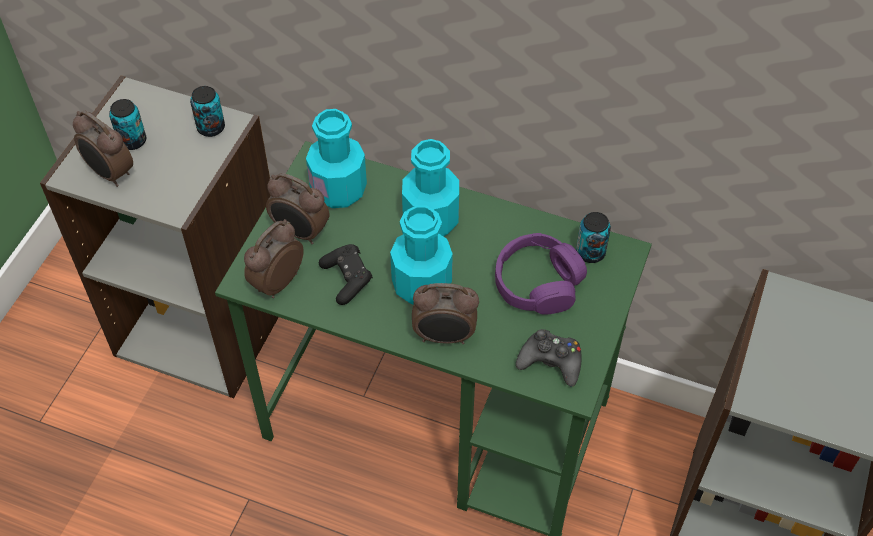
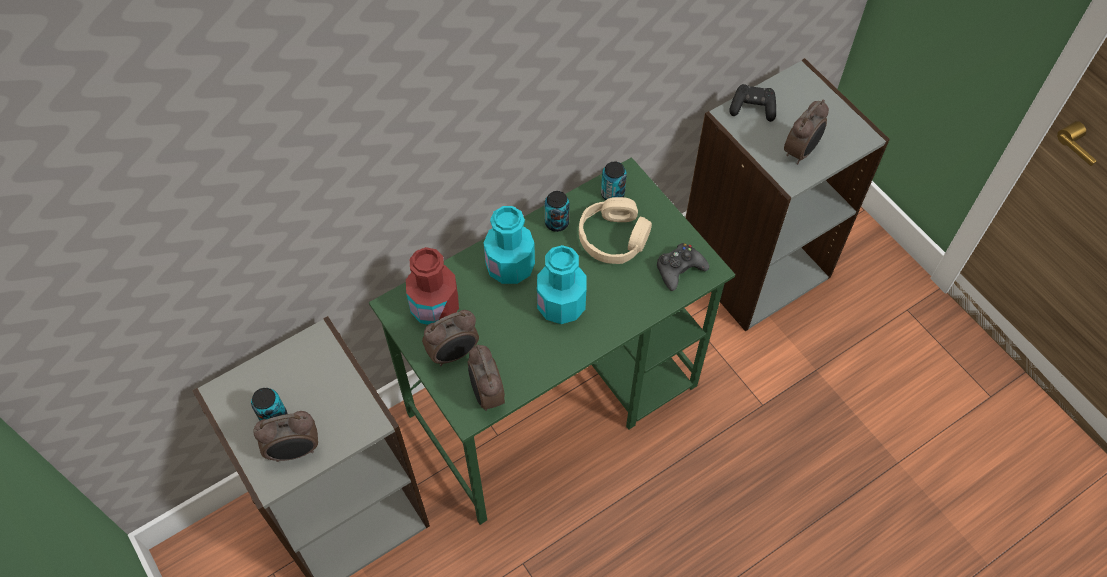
camera: 55 degrees left, 5 degrees up
(211, 128) = (310, 355): can -> can (556, 223)
(338, 189) = (435, 307): turquoise bottle -> red bottle
(347, 279) = (520, 347): black game controller -> black game controller (752, 108)
(444, 337) = (614, 317): alarm clock -> alarm clock (801, 151)
(538, 283) = (613, 238): purple headphones -> beige headphones

